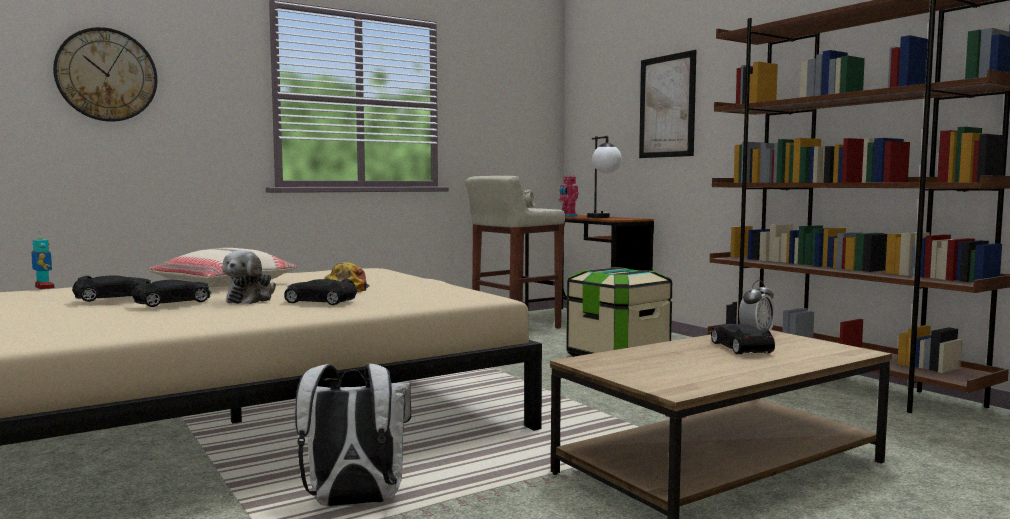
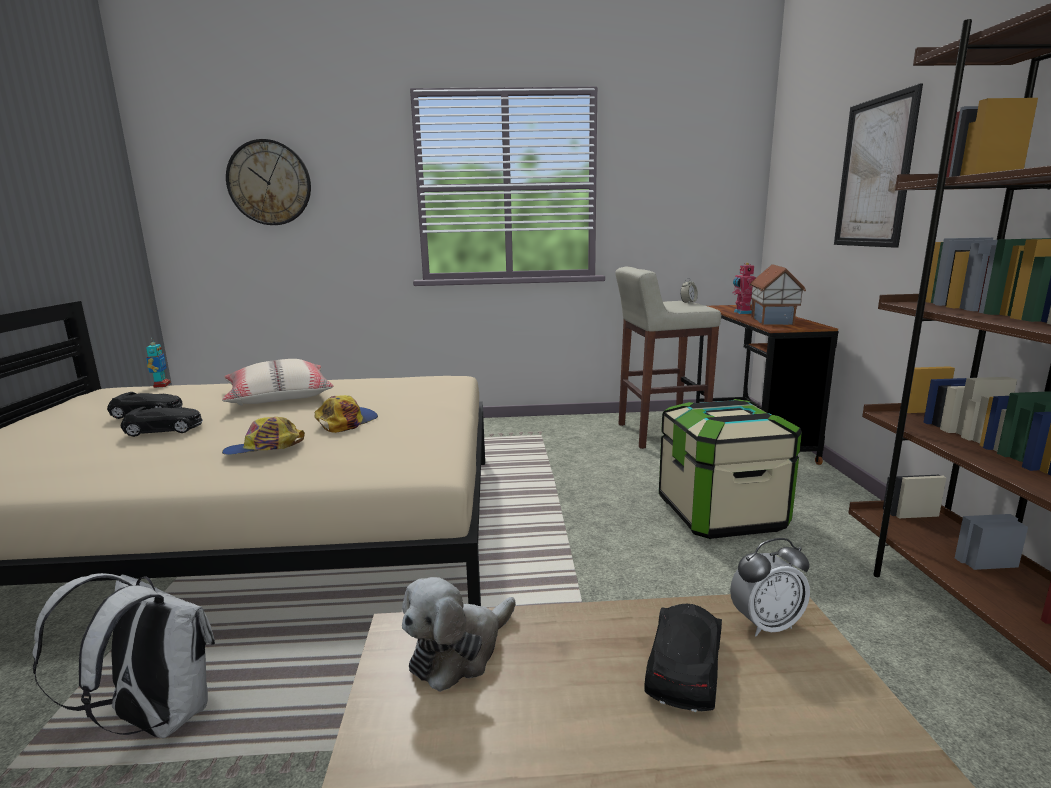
camera: 30 degrees right, 10 degrees up
(251, 299) = (231, 432): plush toy -> plush toy (459, 651)
(320, 301) = (264, 449): black toy car -> cap
(603, 217) = (774, 321): table lamp -> toy house

